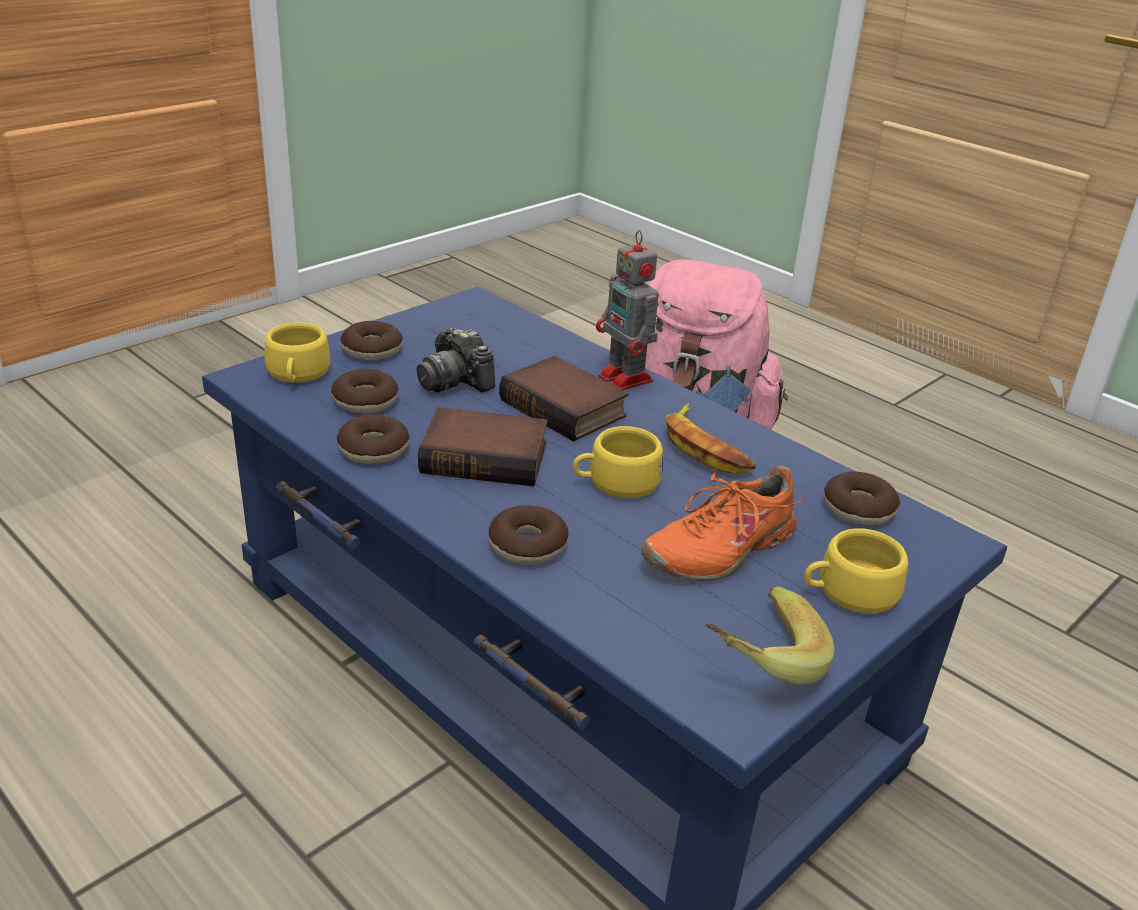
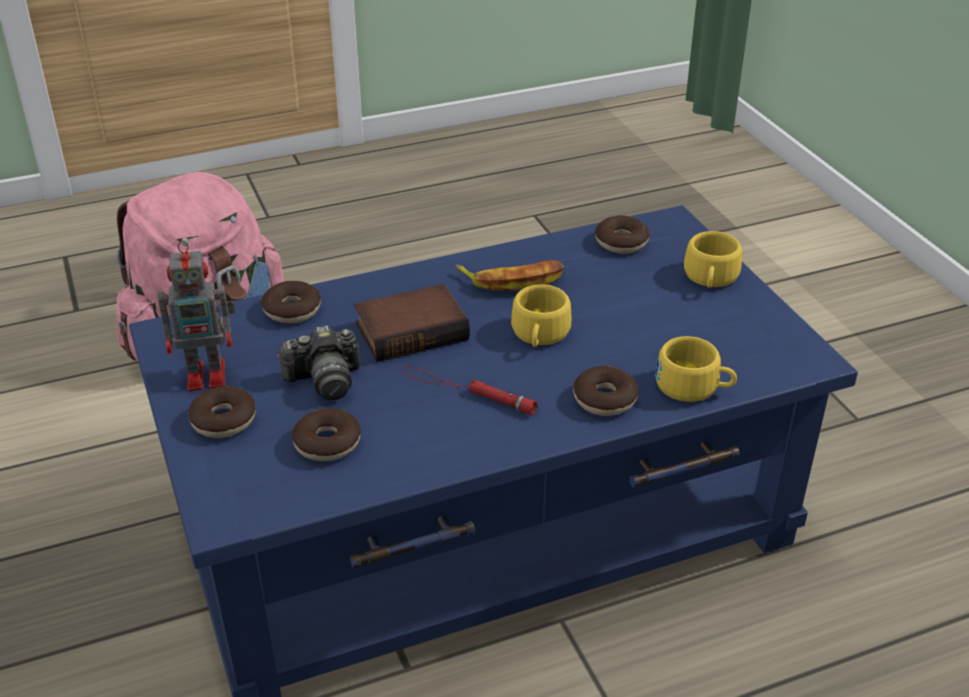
camera: 65 degrees left, 5 degrees up
(297, 375) = (243, 481): yellow cup -> yellow cup (694, 387)
(373, 449) = (420, 454): donut -> donut (292, 310)
(487, 456) = (467, 391): book -> red flashlight
(627, 379) = (384, 286): toy robot -> toy robot (209, 375)
(719, 549) = (644, 314): orange shoe -> none
(757, 657) = (762, 334): banana -> none

